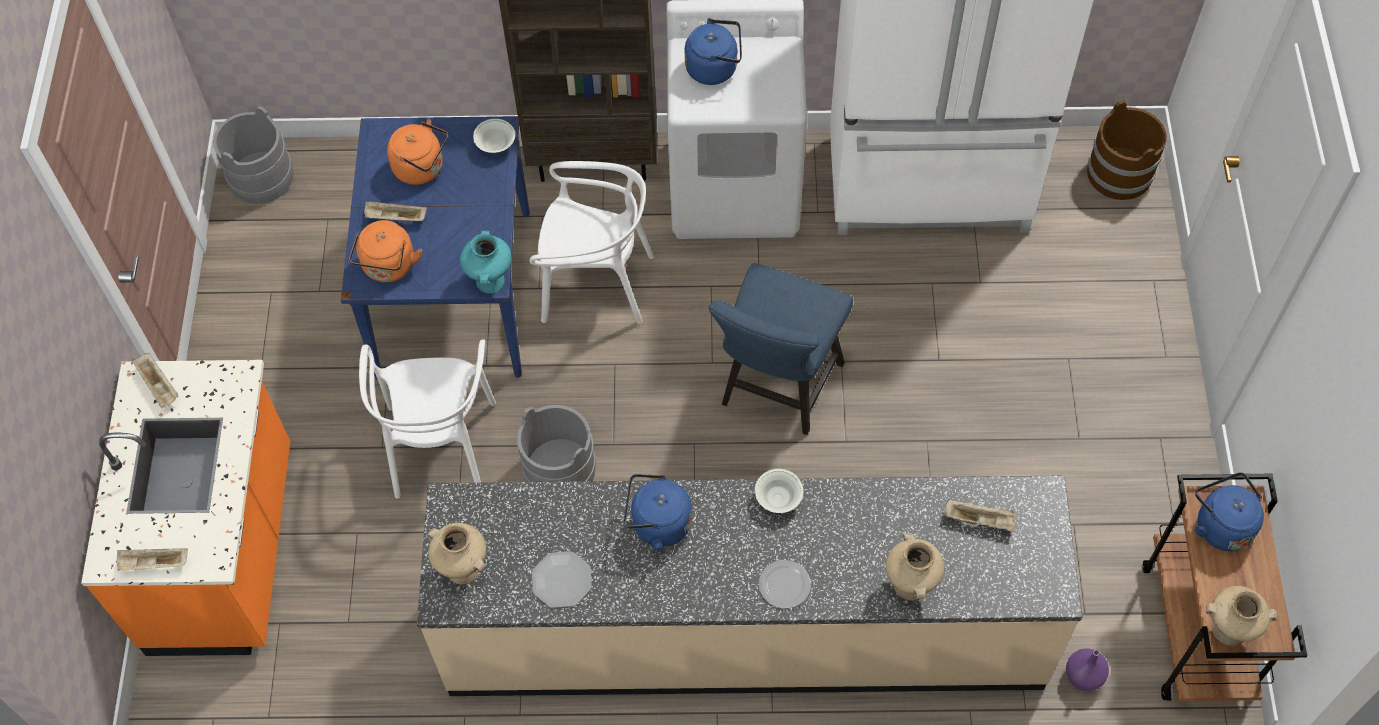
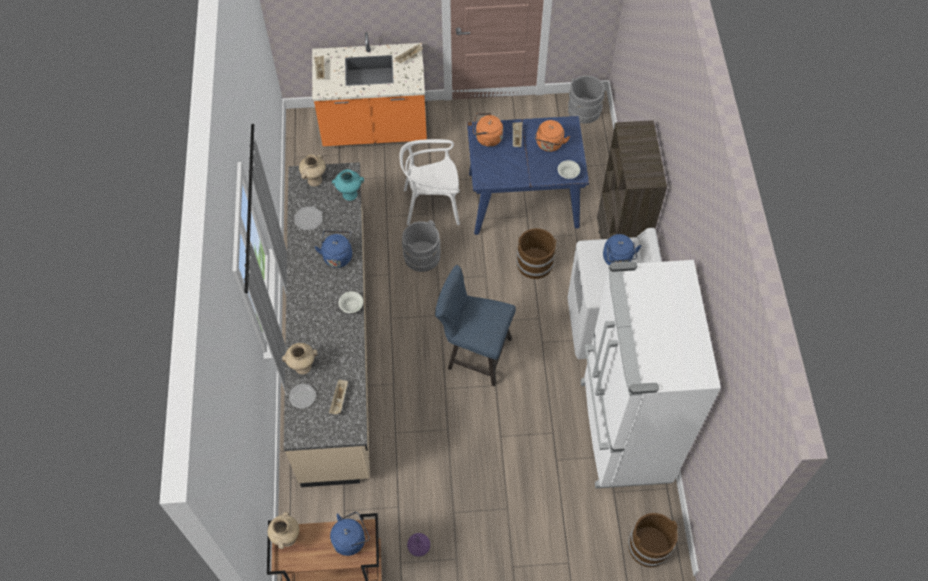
camera: 85 degrees right, 0 degrees up
(491, 282) = (481, 181): turquoise vase -> turquoise vase (349, 195)
(596, 284) = (534, 263): white chair -> brown bucket
(785, 585) = (304, 311): plate -> plate (302, 397)
(1083, 675) = (308, 508): purple vase -> purple vase (419, 547)

